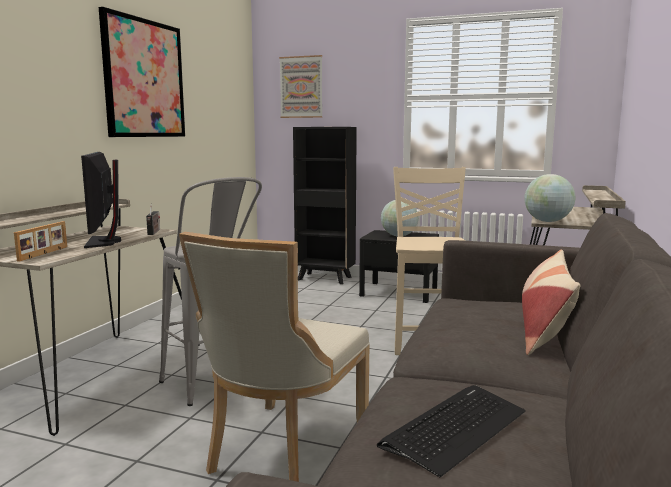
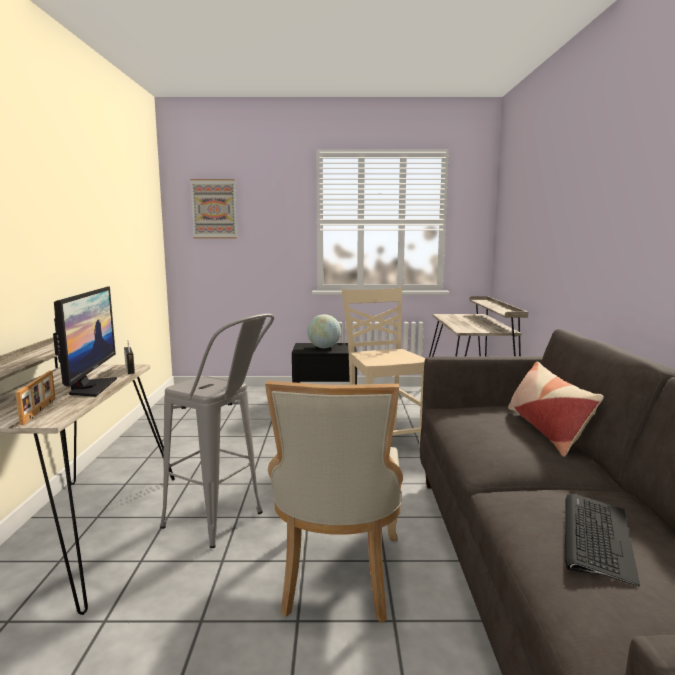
camera: 20 degrees left, 0 degrees up
(104, 242) = (90, 387): monitor -> monitor turned 150 degrees counterclockwise
(144, 79) = (80, 203): picture -> none
(325, 278) = (249, 392): black bookcase -> none
(547, 221) = (467, 330): globe -> none

